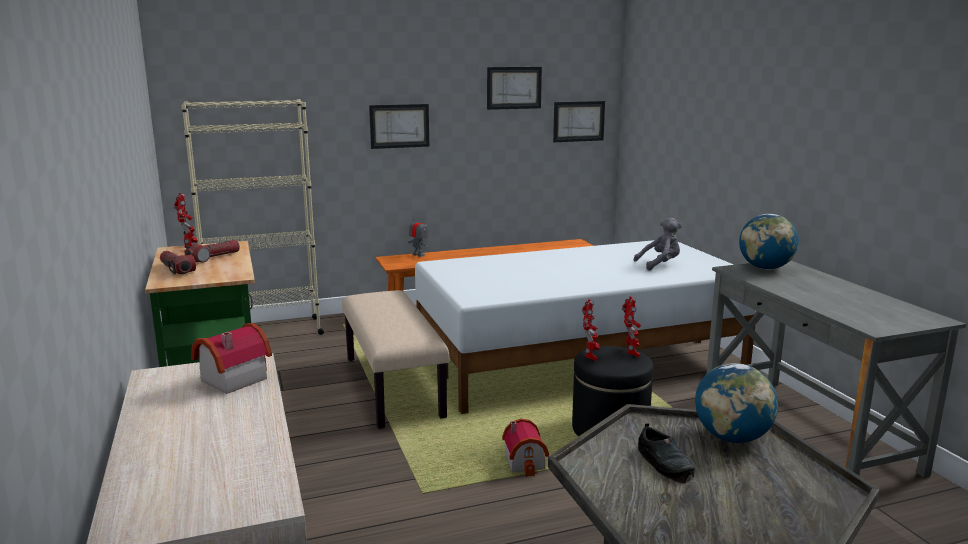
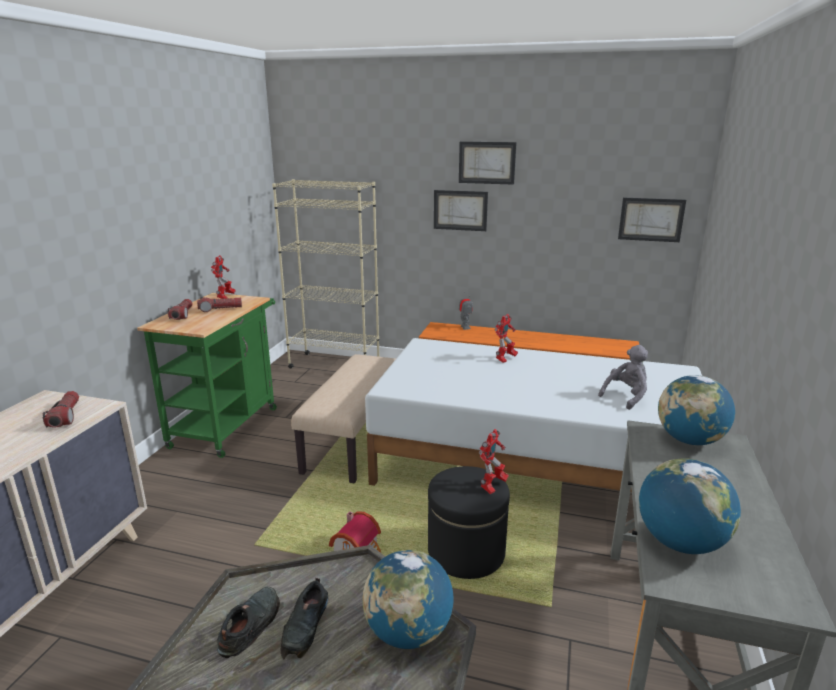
camera: 35 degrees right, 5 degrees up
(230, 379) = (65, 416): toy house -> flashlight
(514, 88) = (578, 180): picture -> picture (487, 162)
(590, 356) = (450, 476): toy robot -> toy robot (505, 359)
(626, 478) = (250, 624): none -> black shoe
(660, 265) = (626, 396): grey plush toy -> grey plush toy turned 60 degrees counterclockwise
(850, 312) = (680, 542): none -> globe

